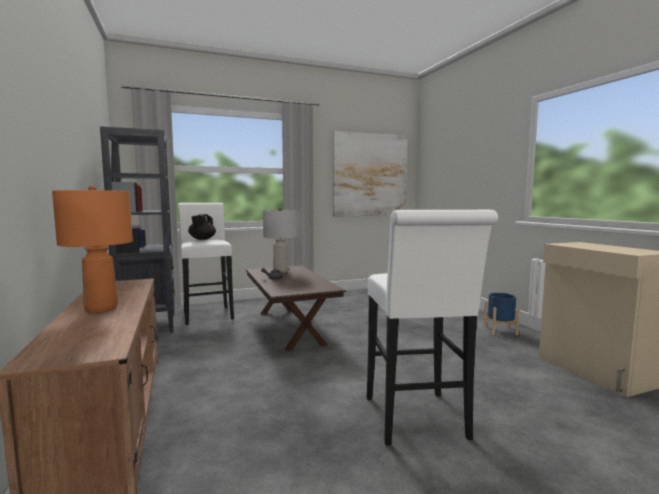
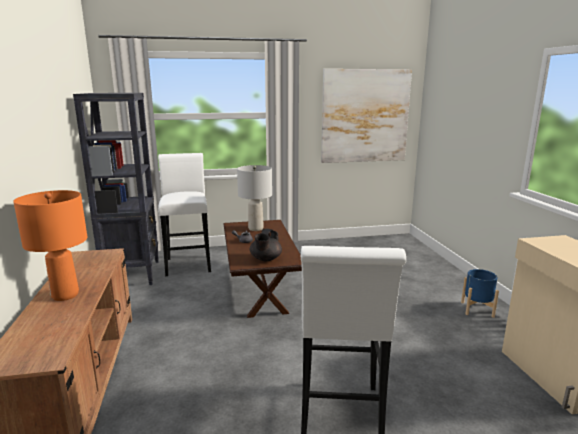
camera: 10 degrees right, 10 degrees up
(202, 239) = (180, 193): black teapot -> black teapot (265, 259)

